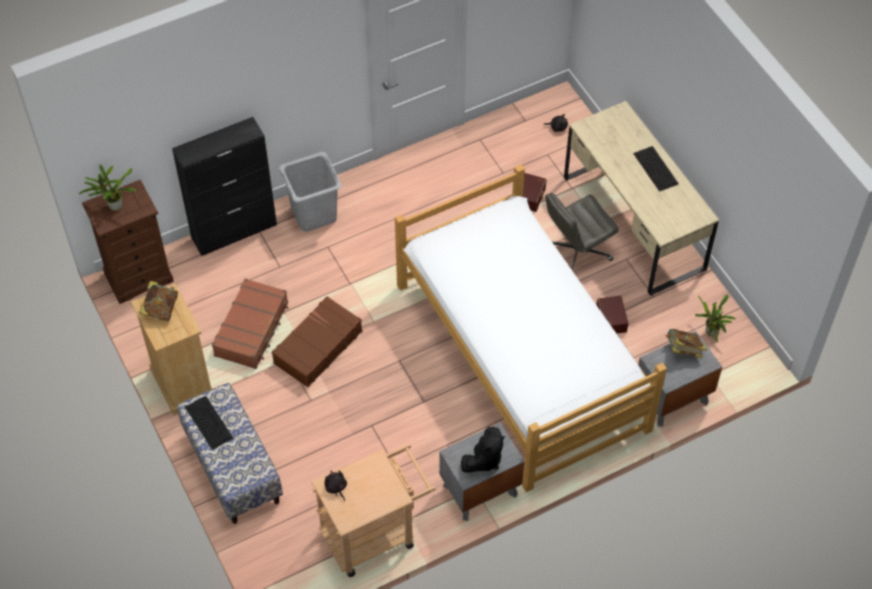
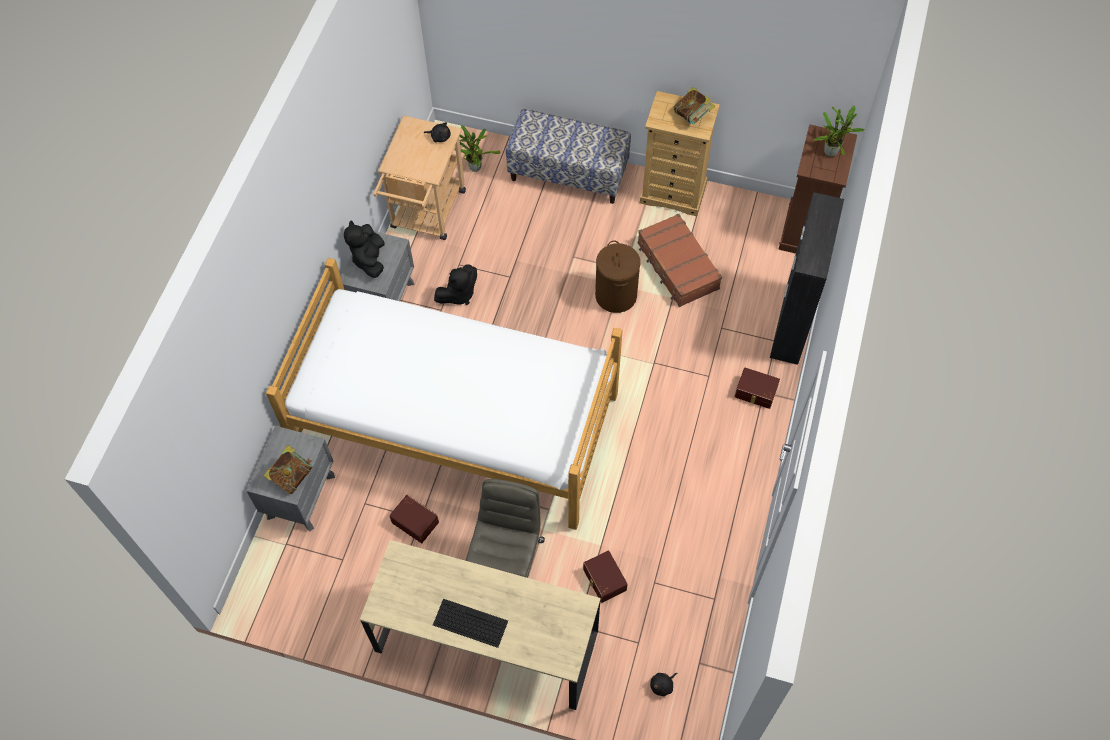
camera: 135 degrees right, 5 degrees up
(208, 422) = (595, 139): keyboard -> none
(313, 214) = (755, 393): grey laundry basket -> brown storage box
(317, 347) = (615, 295): brown suitcase -> brown laundry basket
(422, 445) = (458, 294): none -> black plush toy
(710, 333) = (317, 587): potted plant -> potted plant (474, 166)

